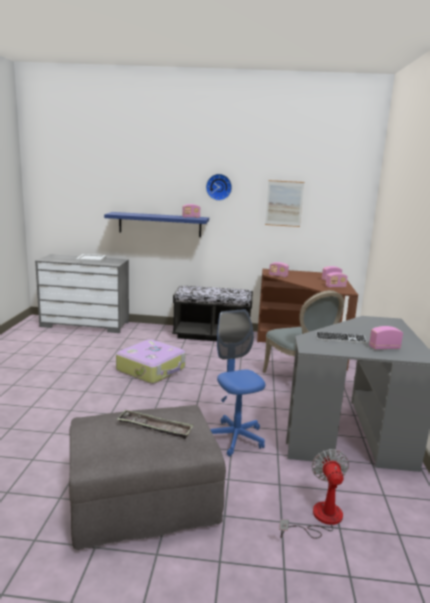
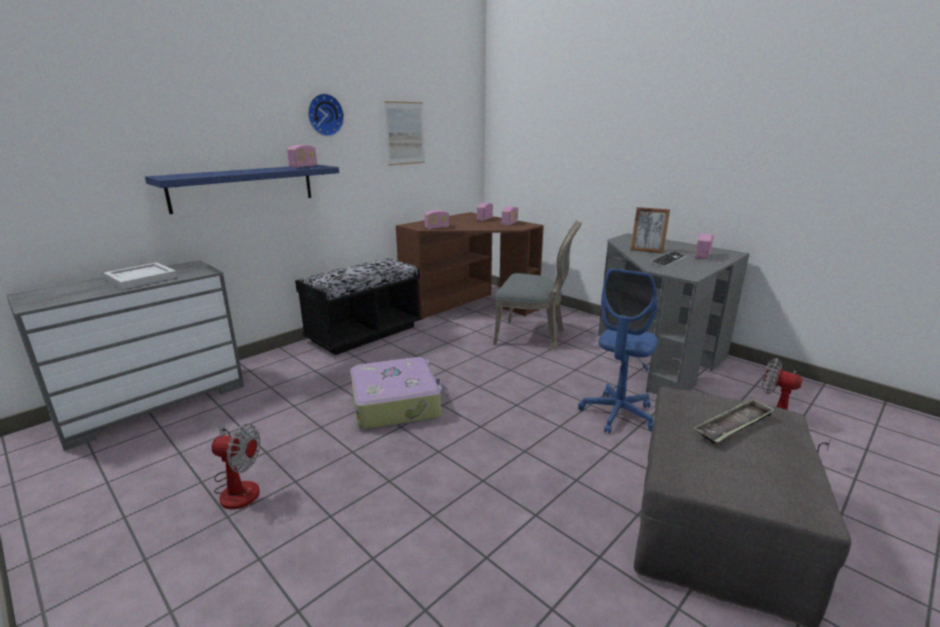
camera: 50 degrees left, 5 degrees up
(49, 363) = (238, 487): none -> fan
(235, 438) = (618, 414): blue office chair -> blue office chair turned 75 degrees counterclockwise
(355, 330) = (647, 250): none -> picture frame

